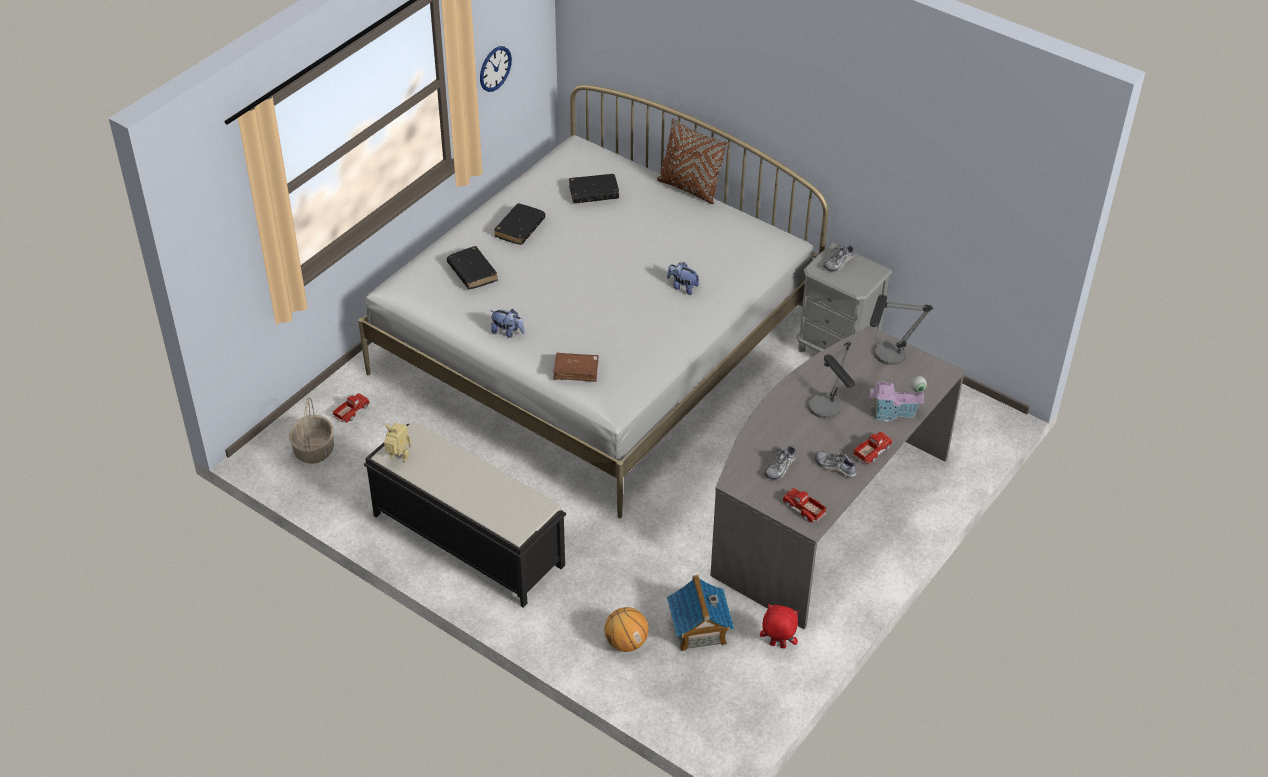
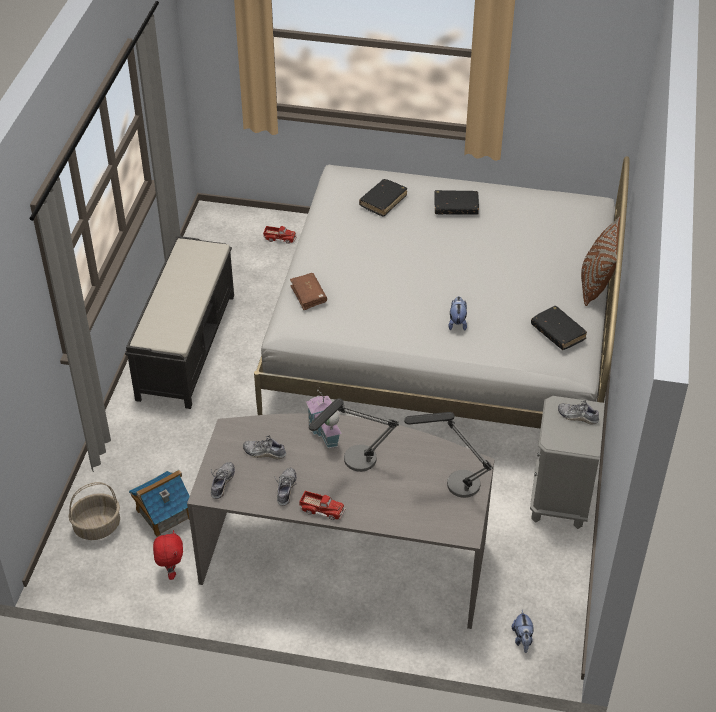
camera: 65 degrees right, 0 degrees up
(314, 449) = (230, 235): basket -> basket (97, 526)
(398, 459) = (184, 251): toy robot -> none
(495, 68) = (552, 85): wall clock -> none
(507, 332) = (328, 243): plush toy -> plush toy (522, 639)
(594, 193) = (535, 231): black book -> black book (558, 332)
(626, 642) = (128, 473): basketball -> none
(803, 508) = (222, 483): toy truck -> shoe
(894, 413) = (383, 511): toy house -> toy house (324, 433)

